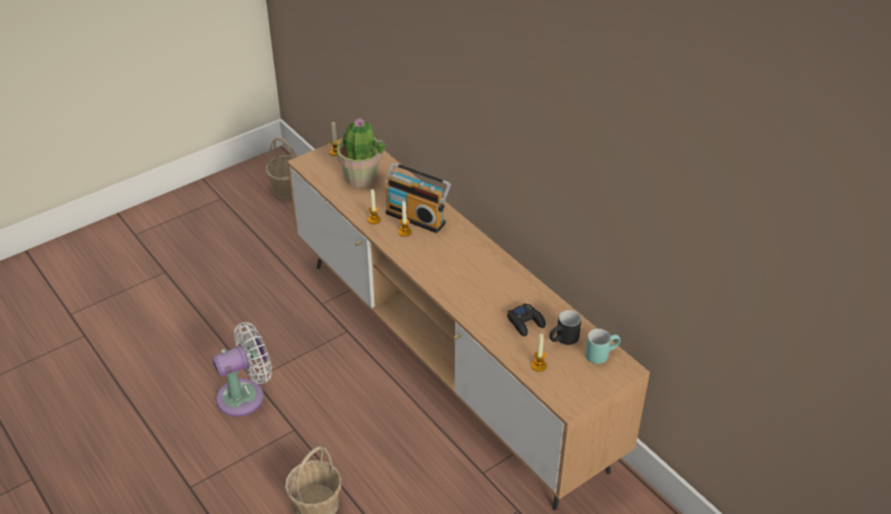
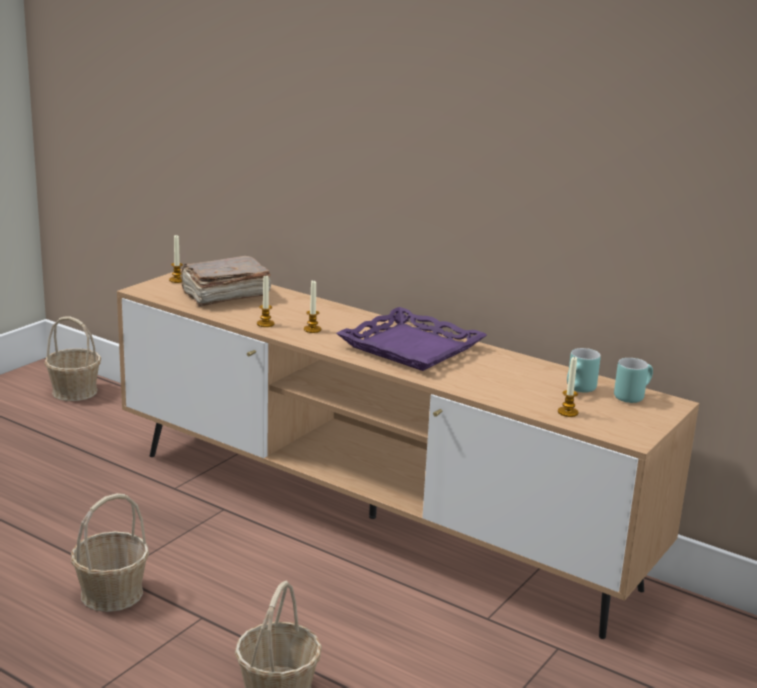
camera: 20 degrees left, 20 degrees down
(245, 396) = (111, 593): white fan -> basket
(361, 178) = (224, 295): potted plant -> brown book
(417, 217) = (318, 317): radio -> none
(467, 266) = (412, 347): none -> purple tray
(526, 323) = (521, 382): black game controller -> none
(564, 341) = (580, 391): black mug -> turquoise mug

